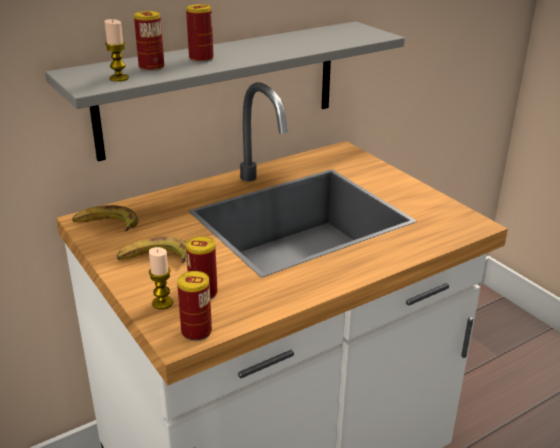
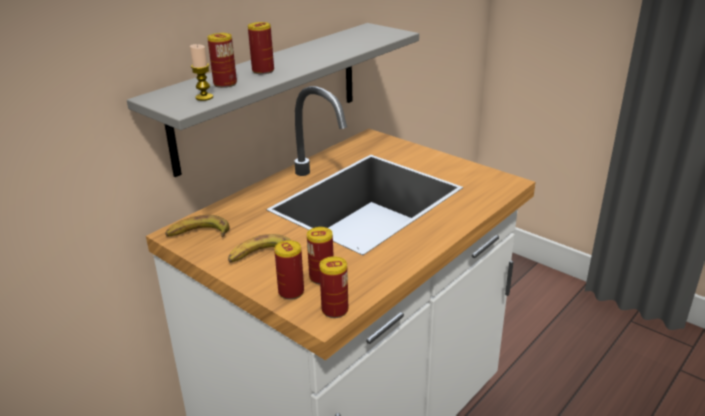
camera: 15 degrees left, 0 degrees up
(162, 303) = (291, 292): candle -> can

